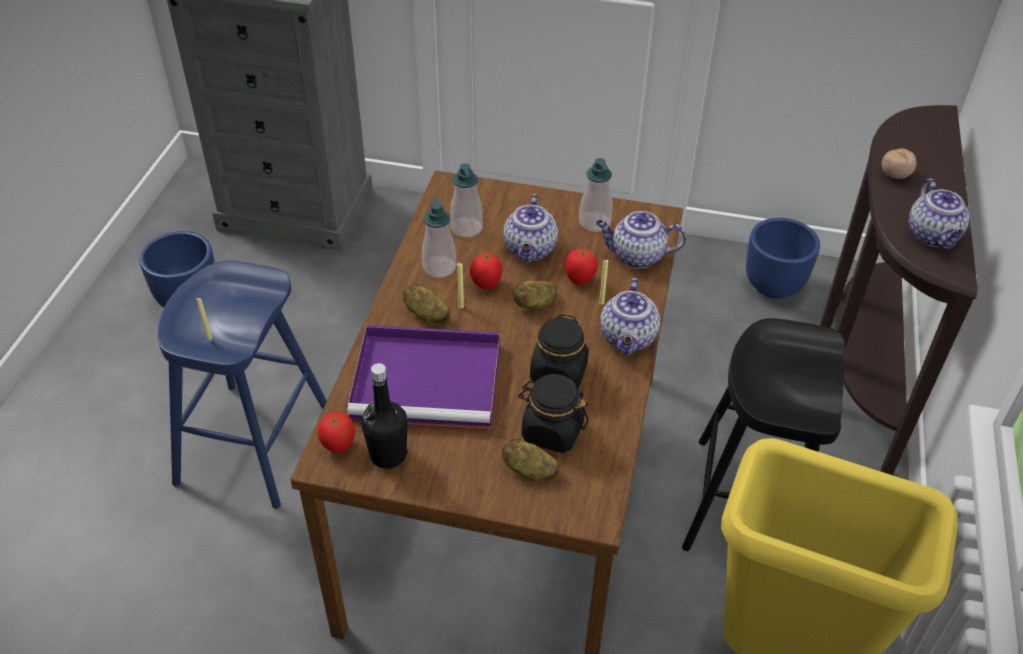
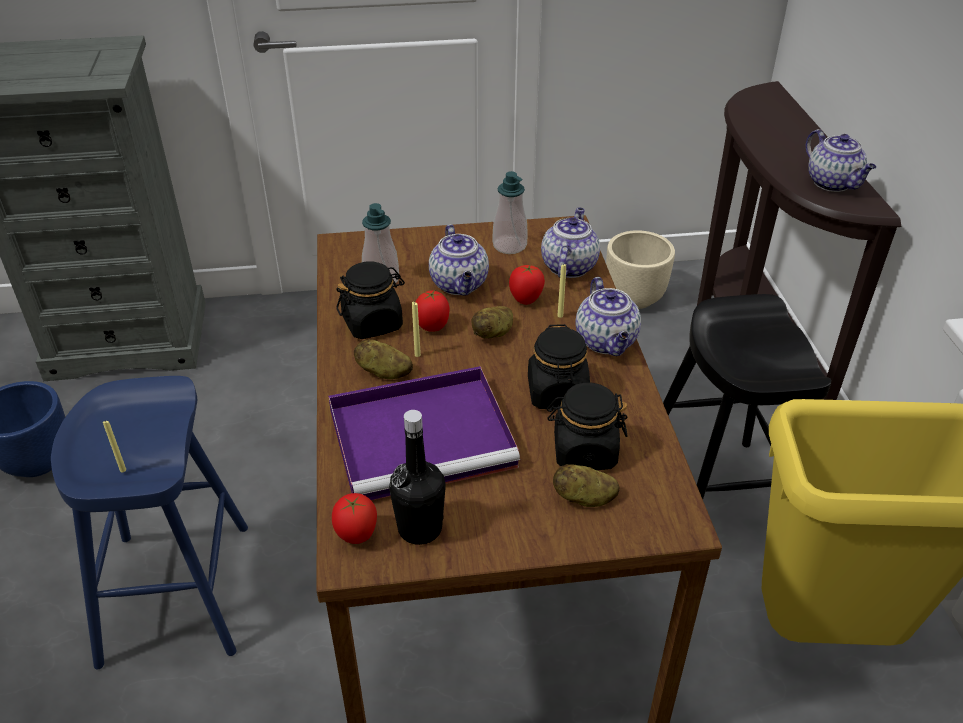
camera: 20 degrees left, 5 degrees down
(439, 267) = (373, 323): soap dispenser -> black jar
(636, 256) = (568, 266): teapot -> teapot turned 120 degrees clockwise
(774, 286) = (635, 298): blue planter -> beige planter
(894, 175) = (766, 143): tomato -> none

